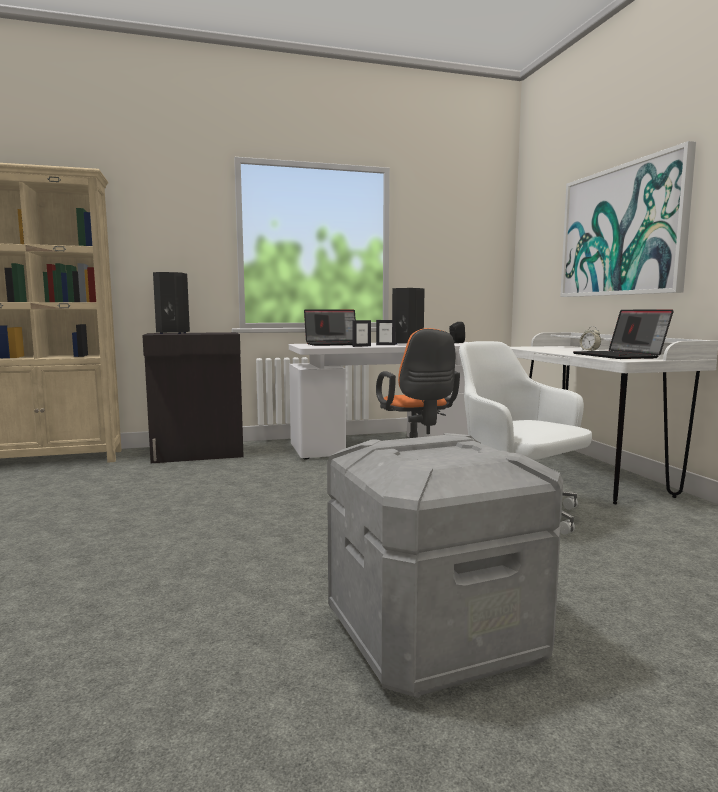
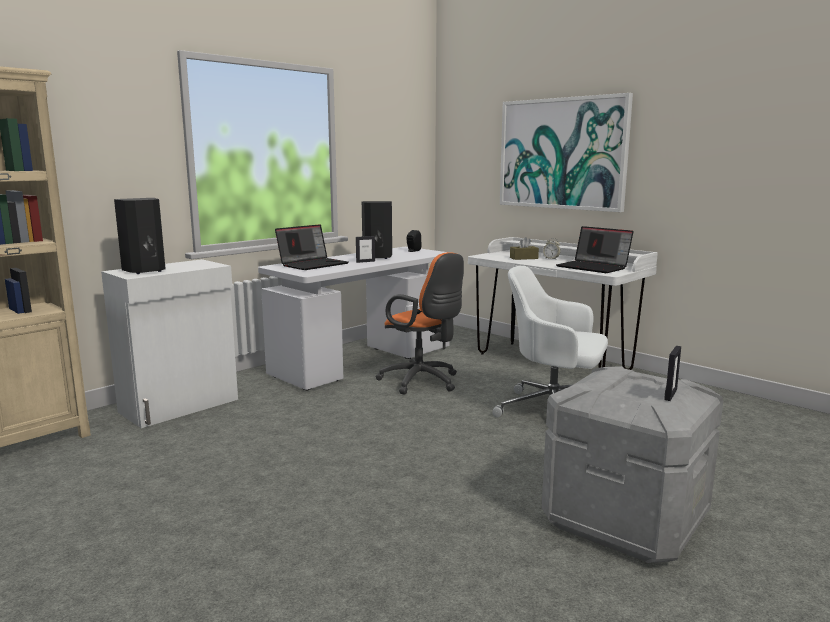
camera: 30 degrees left, 5 degrees up
(198, 454) = (181, 406): black cabinet -> white cabinet
(361, 346) = (352, 267): picture frame -> picture frame (670, 395)
(557, 349) = (523, 258): none -> brown tissue box

